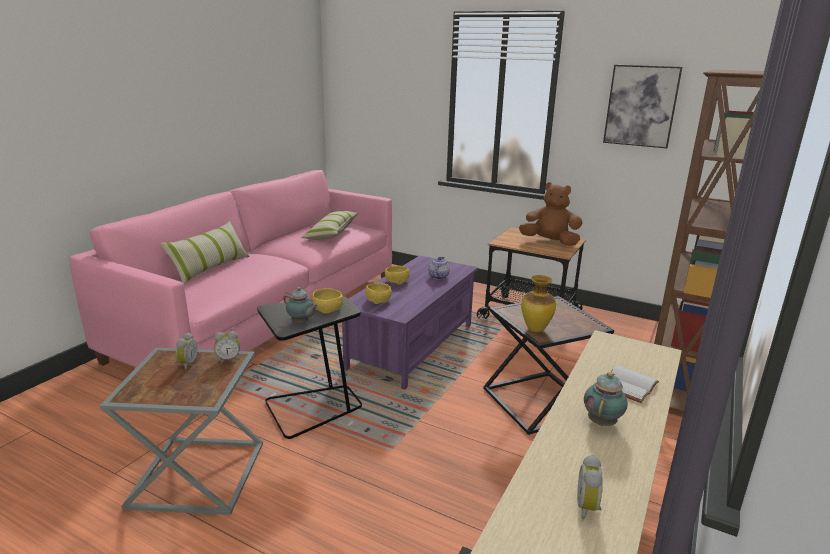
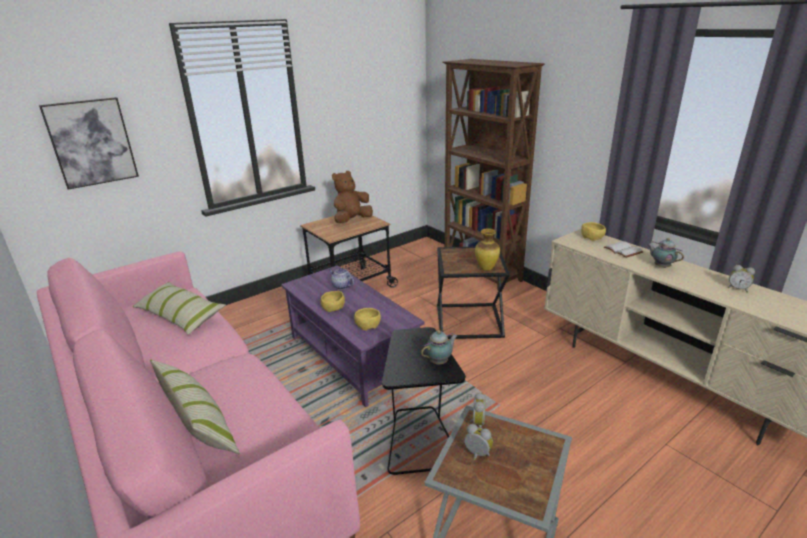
camera: 65 degrees left, 5 degrees up
(328, 309) = (418, 343): yellow bowl -> yellow bowl (592, 237)
(641, 106) = (359, 94): picture -> picture (91, 143)

